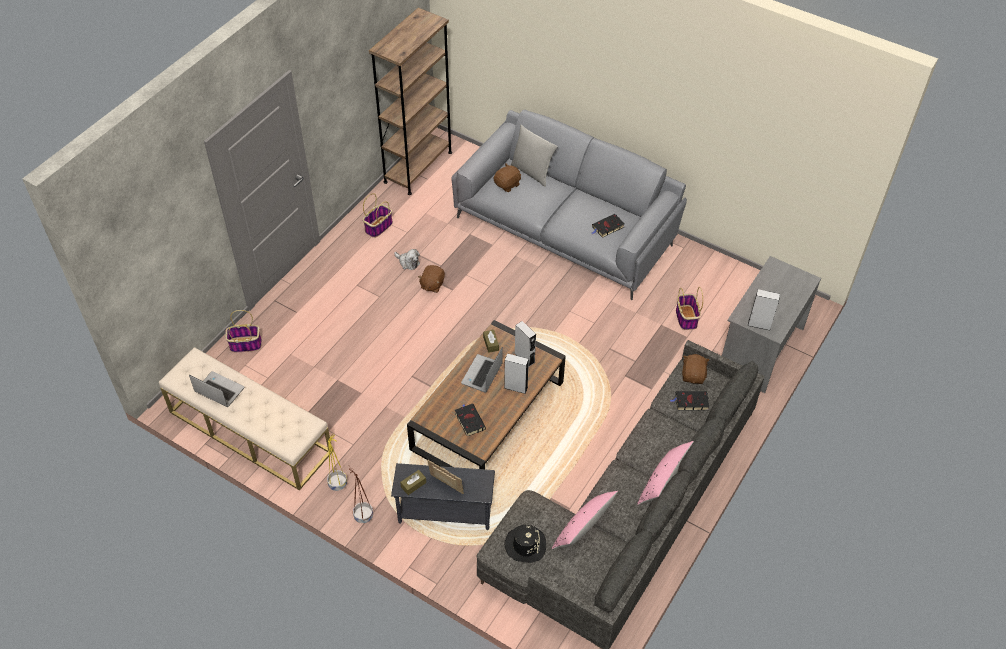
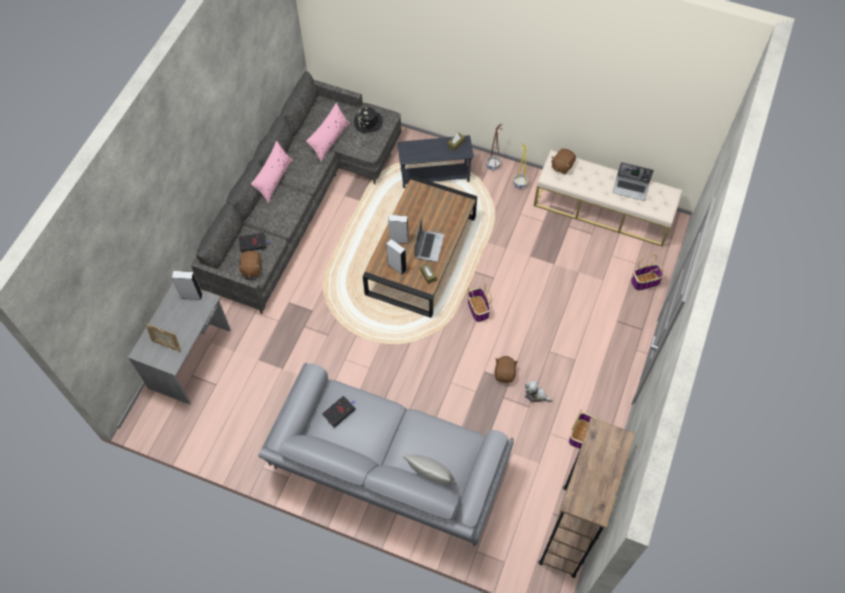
camera: 170 degrees right, 10 degrees up
(446, 486) = (432, 147): picture frame -> picture frame (167, 344)
(469, 420) = (429, 206): black book -> none
(507, 185) = (453, 452): brown plush toy -> brown plush toy (562, 166)
(686, 317) = (259, 381): basket -> basket (478, 309)

